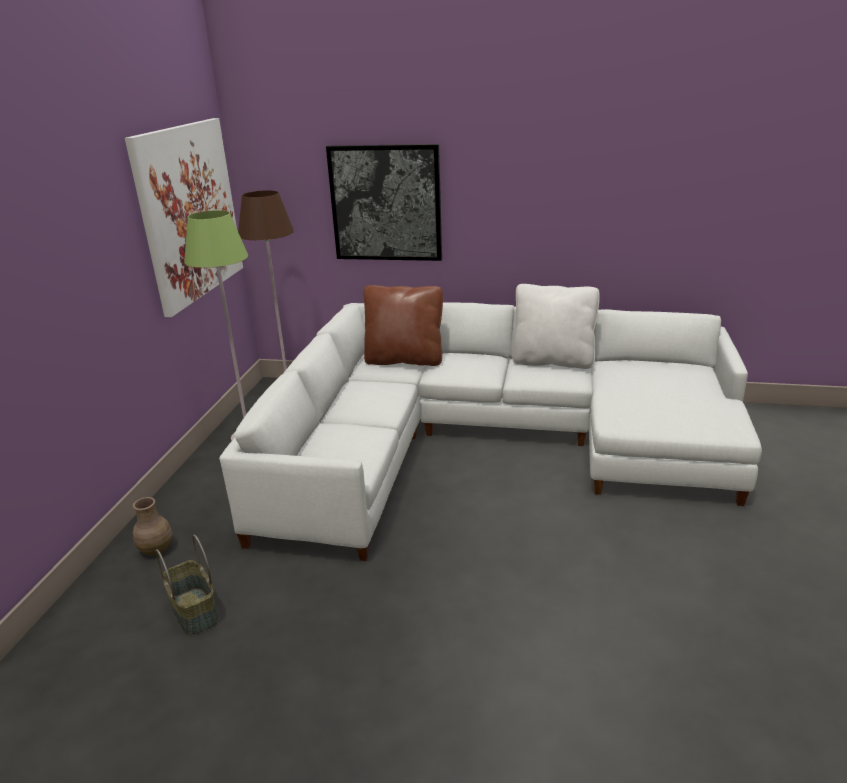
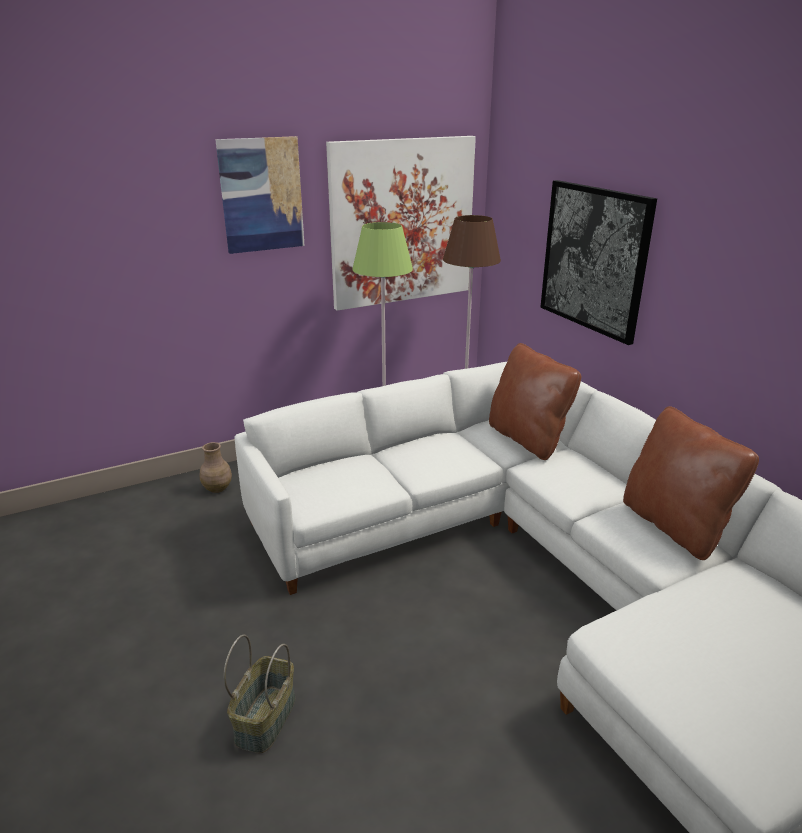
camera: 50 degrees right, 0 degrees up
(89, 206) = (261, 195): none -> picture
(193, 612) = (166, 543): basket -> basket (265, 718)
(553, 361) = (674, 526): white pillow -> brown pillow

